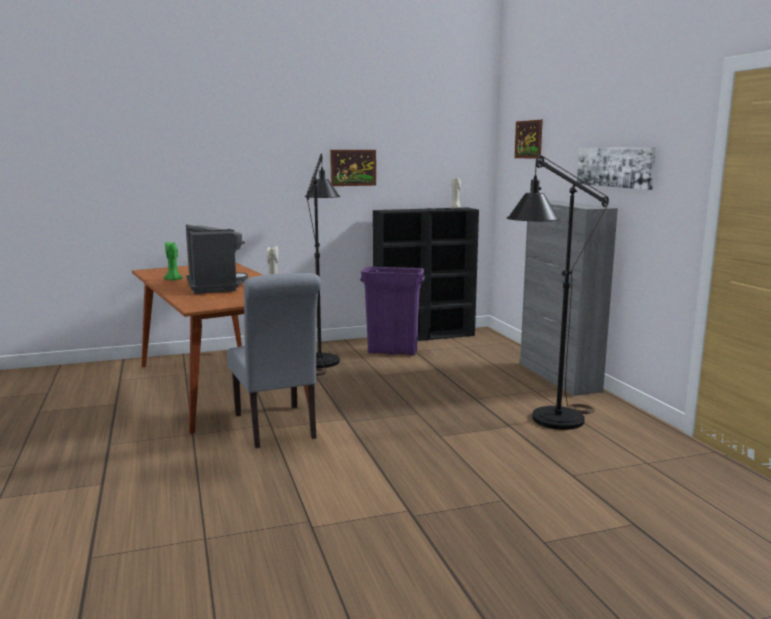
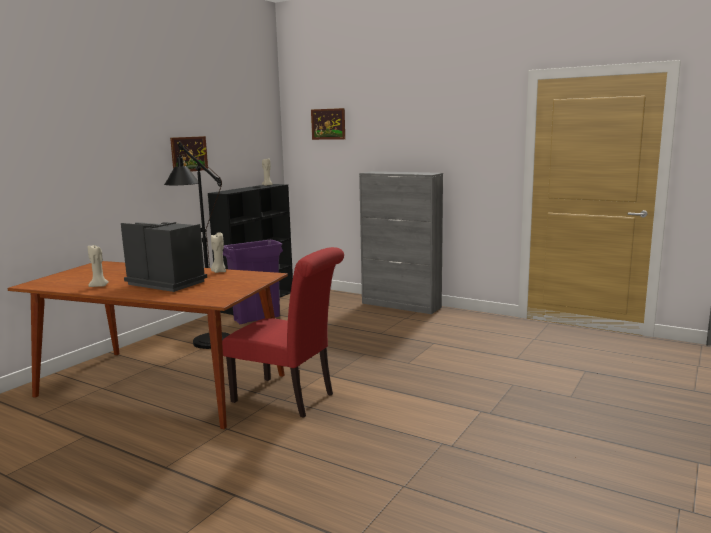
camera: 40 degrees left, 0 degrees up
(173, 280) = (99, 286): green candle -> beige candle
(277, 428) = (288, 398): grey chair -> red chair
(548, 423) = (450, 334): black floor lamp -> none
(615, 167) = (433, 143): picture -> none

